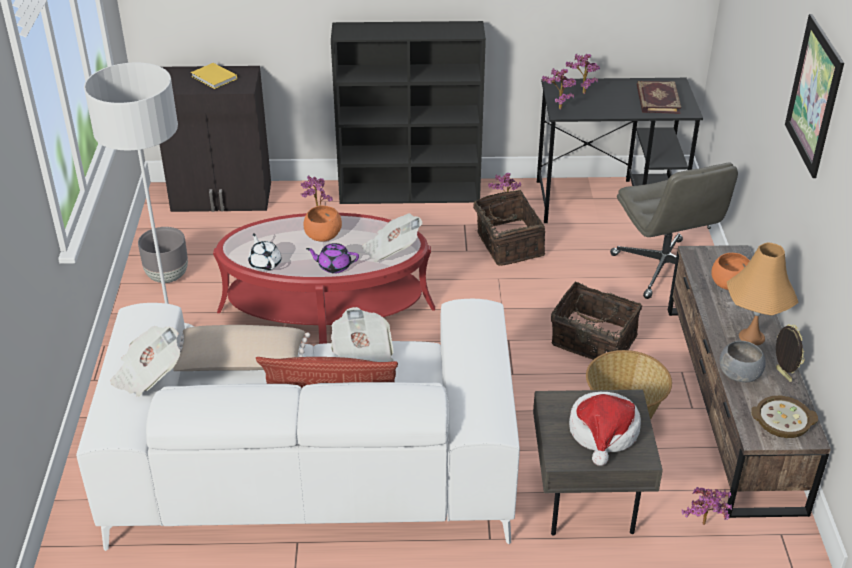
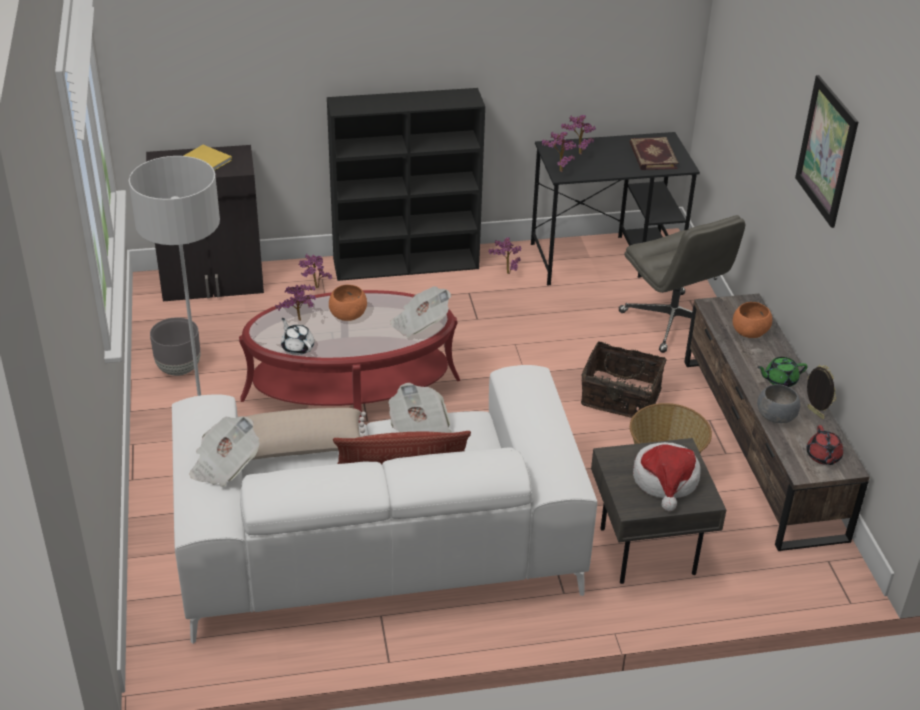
camera: 10 degrees left, 0 degrees up
(334, 266) = (367, 344): purple teapot -> none
(507, 245) = (516, 310): basket -> none
(705, 526) = (759, 561): potted plant -> potted plant (300, 322)
(751, 337) = (779, 380): orange table lamp -> green teapot
(782, 422) = (823, 457): bowl -> red teapot

